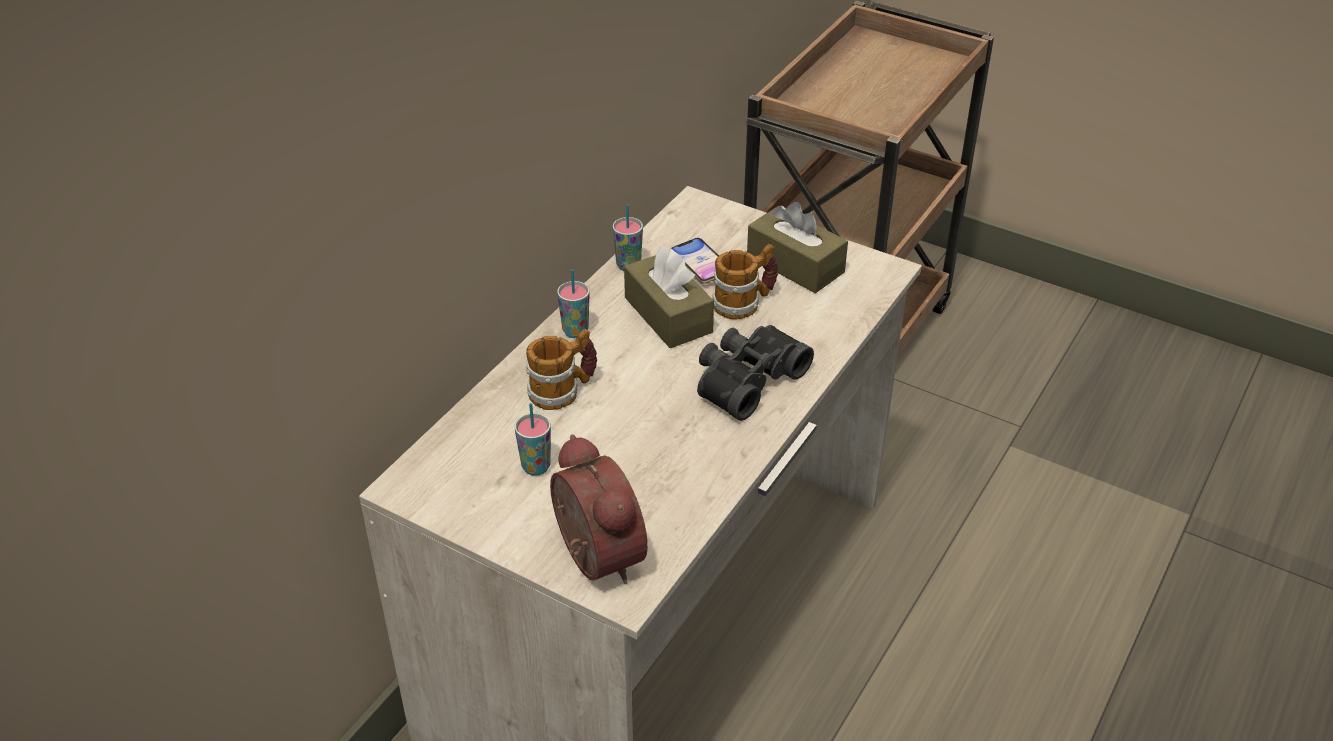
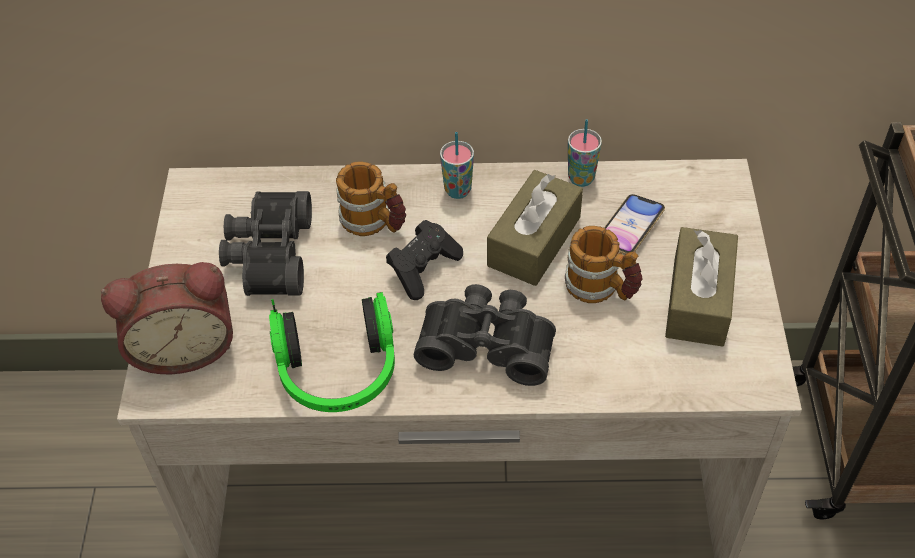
camera: 60 degrees right, 10 degrees up
(536, 467) = (267, 254): cup -> black binoculars
(593, 558) = (184, 346): alarm clock -> alarm clock turned 45 degrees clockwise
(640, 383) = (423, 268): none -> black game controller
(706, 472) = (338, 374): none -> headphones

